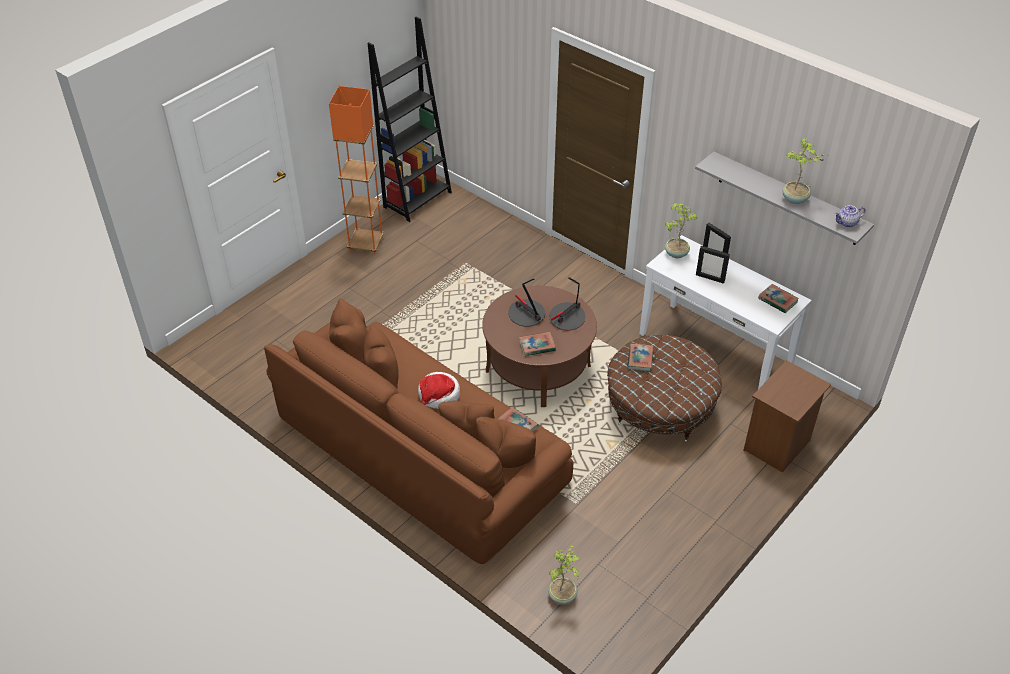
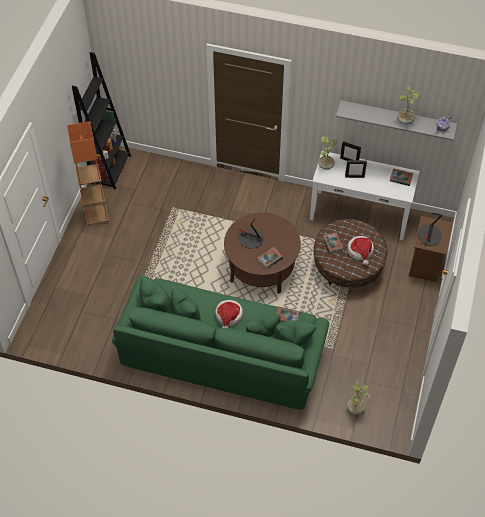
camera: 25 degrees left, 10 degrees up
(421, 449) = (222, 350): brown sofa -> green sofa
(567, 317) = (276, 232): table lamp -> table lamp (429, 236)
(674, 382) = (360, 251): none -> hat

